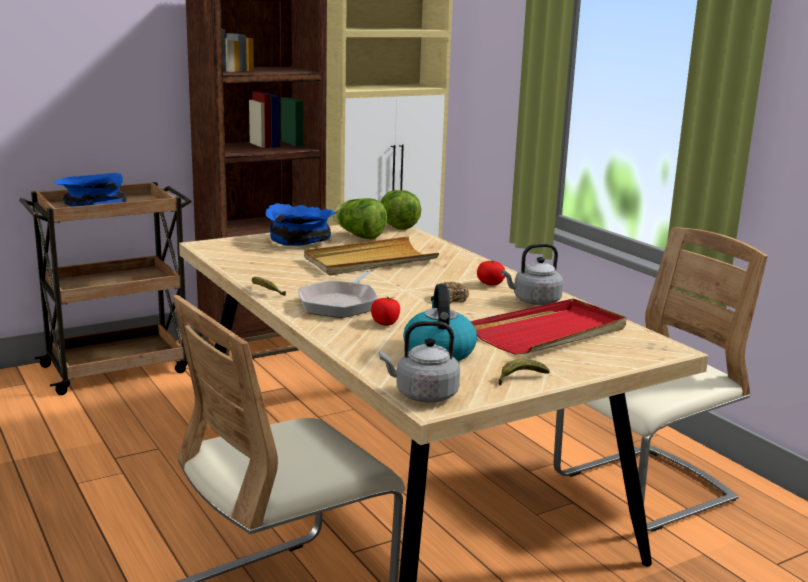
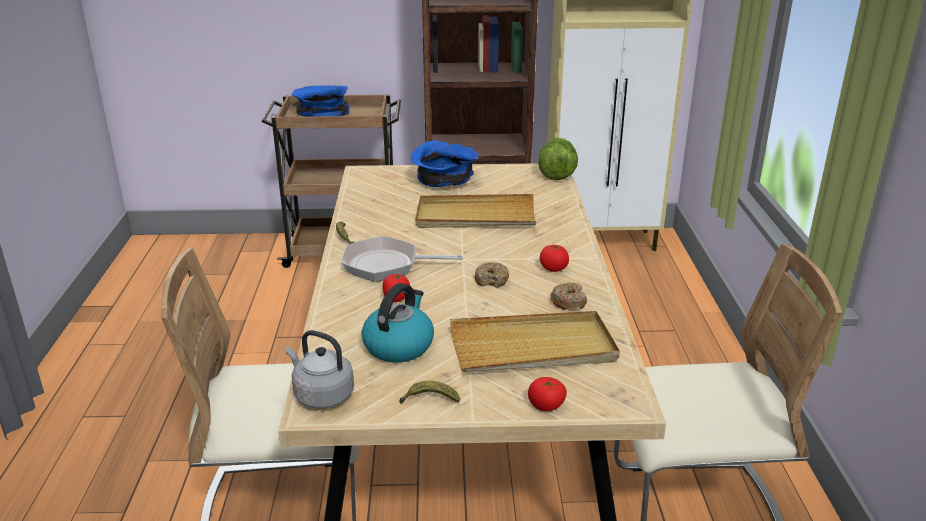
camera: 30 degrees right, 10 degrees up
(340, 303) = (387, 265): frying pan -> frying pan turned 45 degrees clockwise
(359, 236) = (504, 182): lettuce -> none
(534, 301) = (568, 302): grey kettle -> donut
(550, 332) = (533, 348): red tray -> beige tray
(614, 363) = (546, 406): none -> tomato

